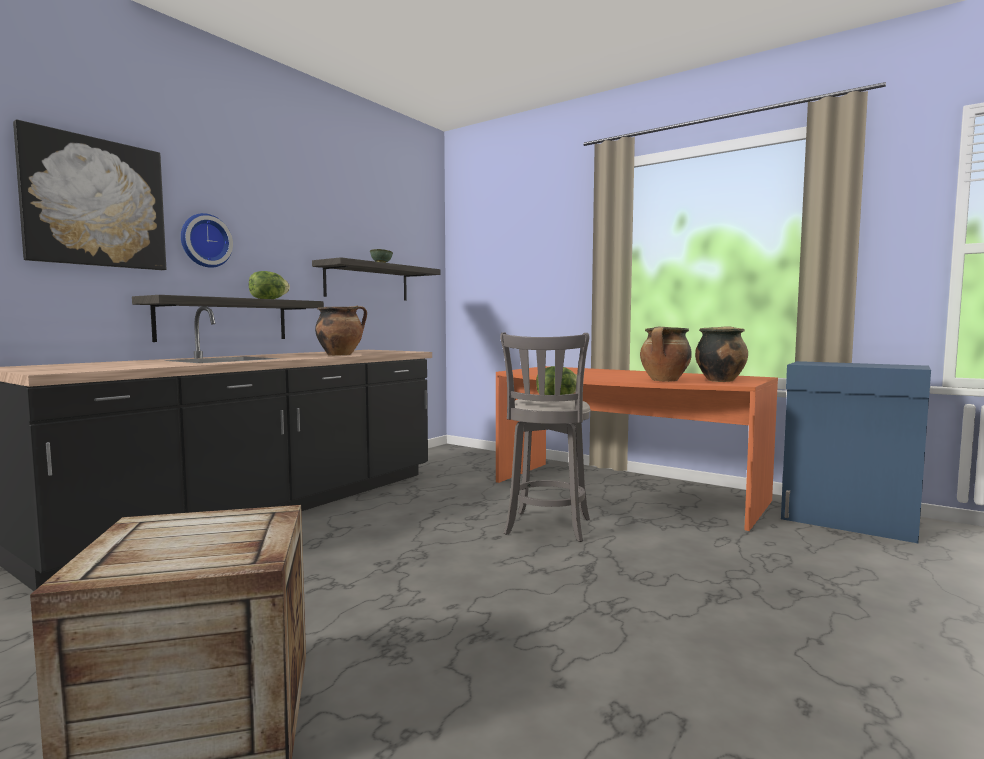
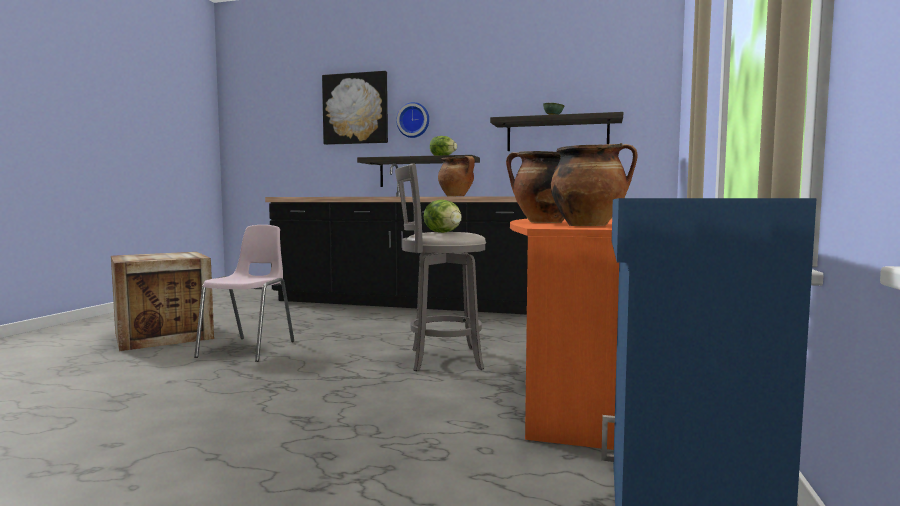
camera: 70 degrees right, 0 degrees up
(415, 623) = (249, 349): none -> pink chair

